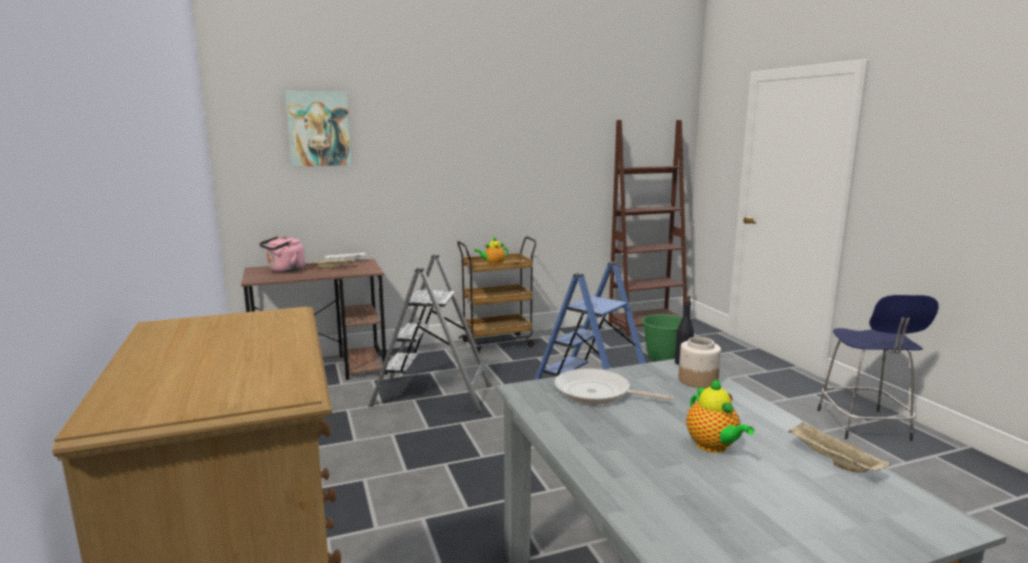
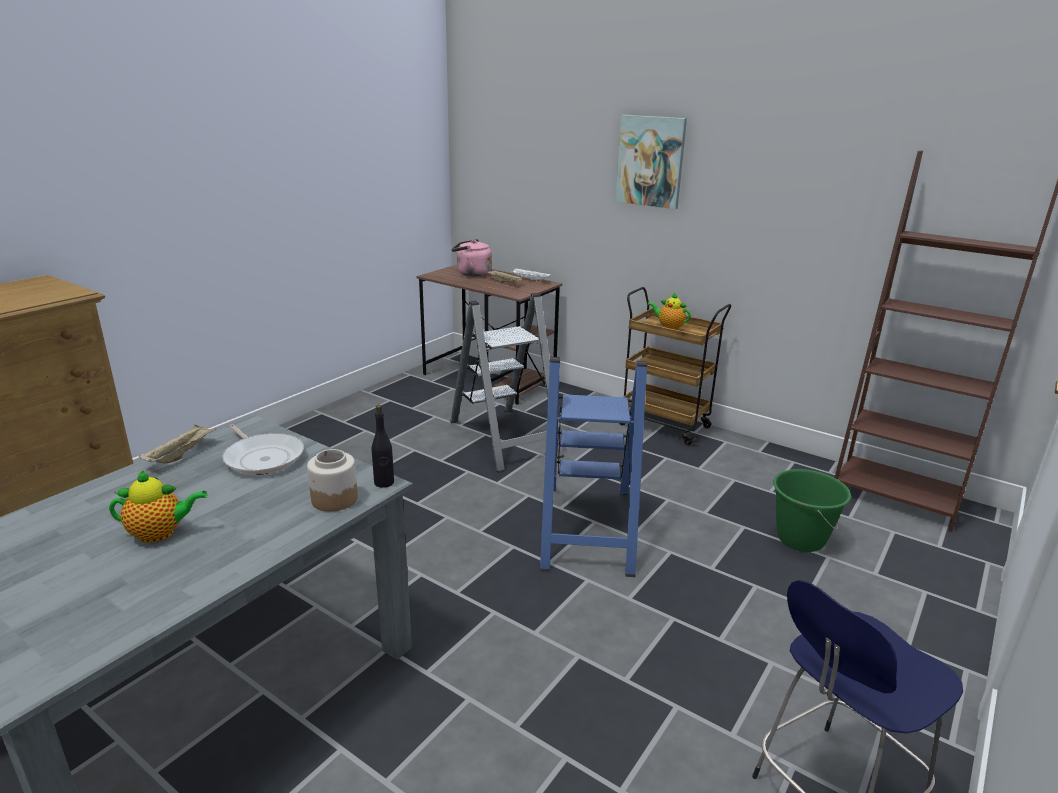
camera: 55 degrees right, 10 degrees up
(319, 129) = (529, 133): picture -> picture (650, 161)
(597, 393) = (263, 457): frying pan -> frying pan turned 150 degrees clockwise
(713, 447) = (161, 533): teapot -> teapot turned 135 degrees counterclockwise
(832, 461) = (149, 604): beige tray -> beige tray (181, 454)

